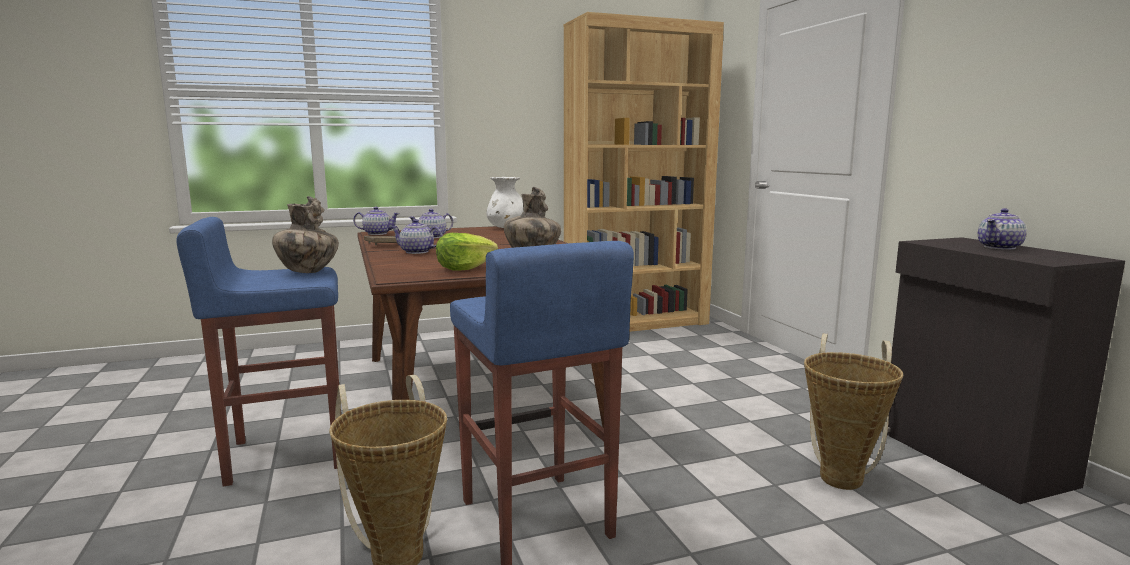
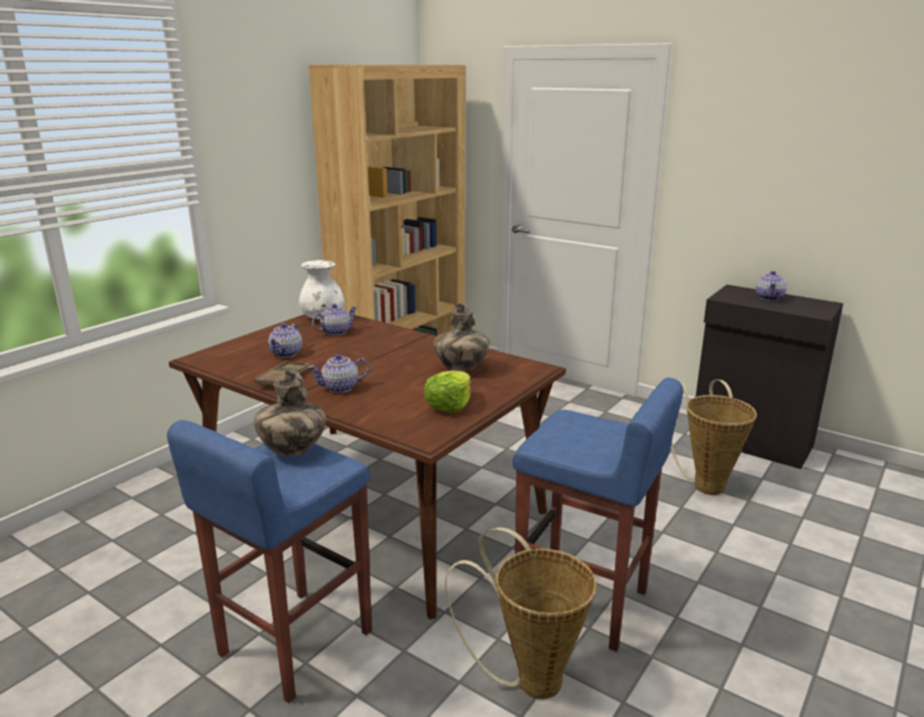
camera: 35 degrees left, 10 degrees up
(377, 233) = (207, 360): teapot -> teapot (335, 332)

